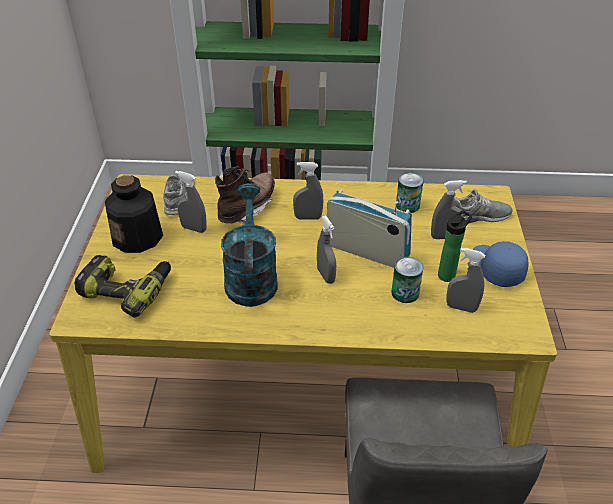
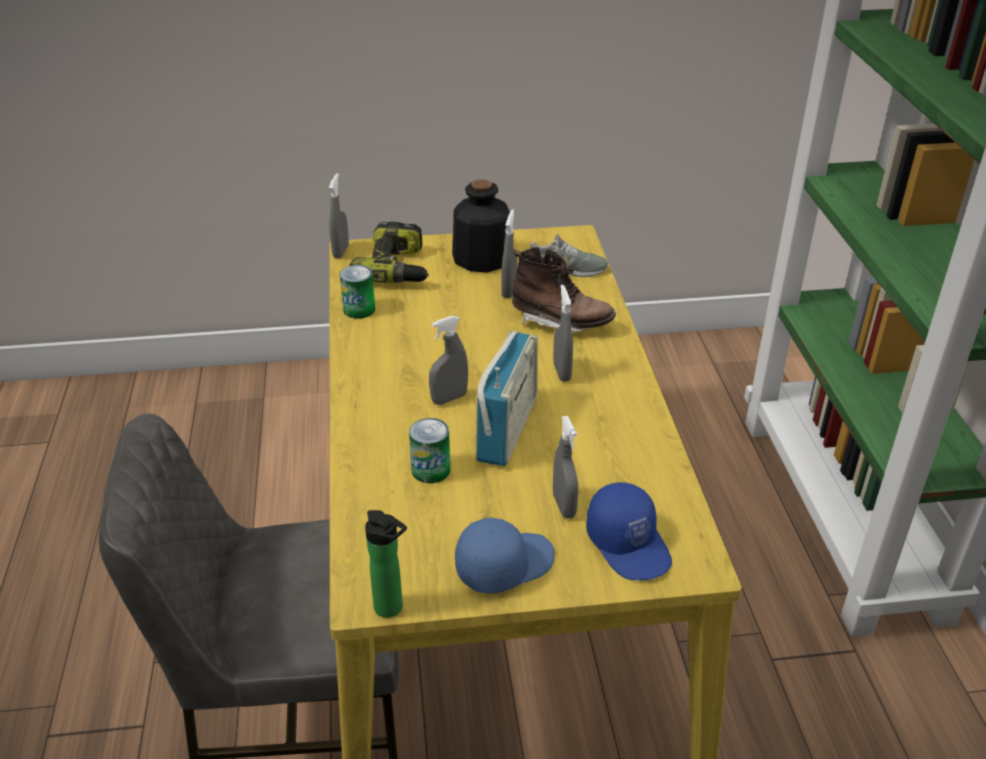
camera: 80 degrees right, 5 degrees down
(250, 277) = (433, 342): turquoise watering can -> none
(407, 205) = (628, 464): can -> can (359, 309)
(448, 274) = (478, 511): bottle -> bottle (392, 609)
(461, 307) = (411, 526): grey spray bottle -> grey spray bottle (341, 251)
(477, 217) = (629, 544): grey shoe -> blue cap

